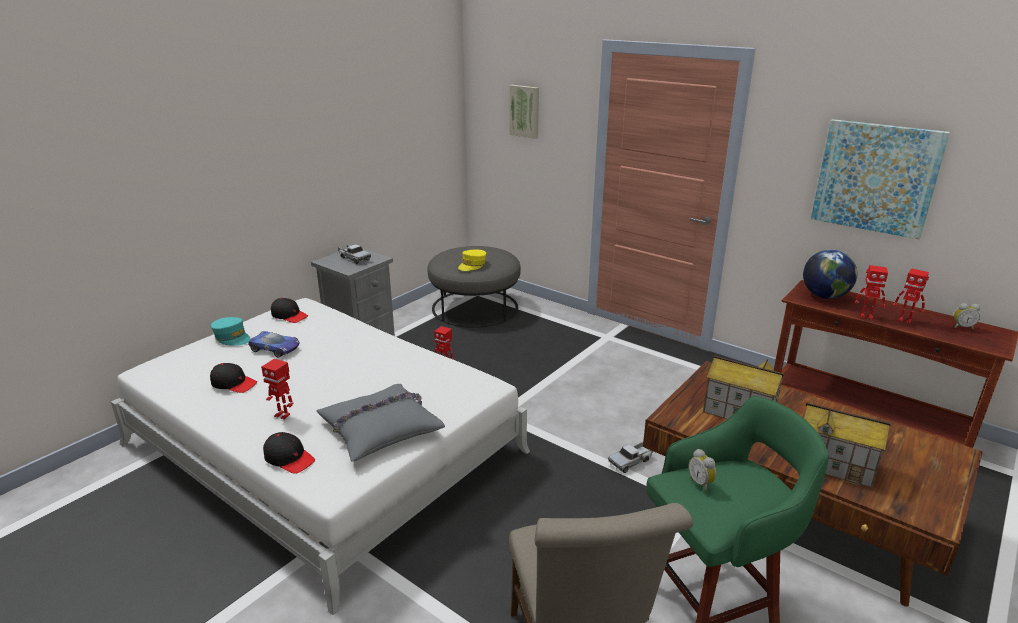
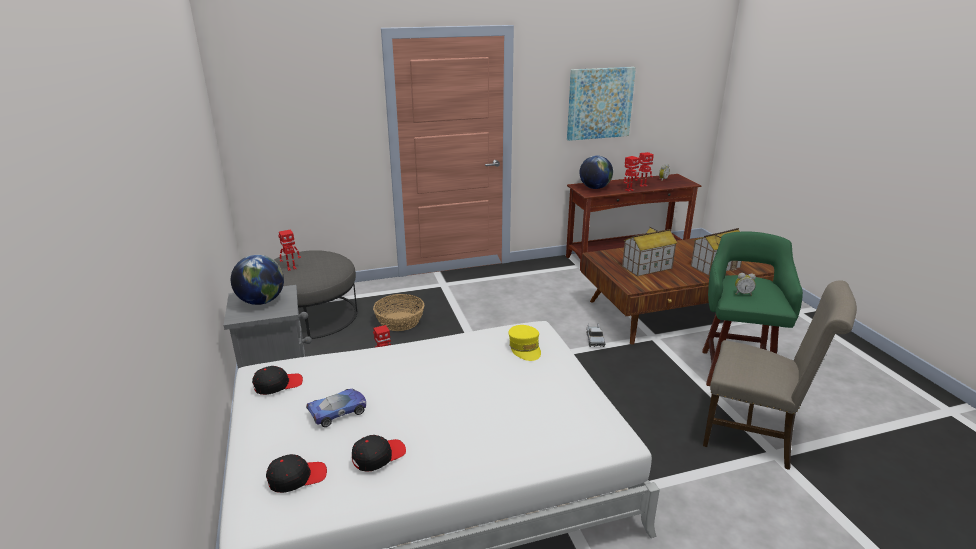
camera: 55 degrees left, 0 degrees up
(232, 337) = (268, 435): turquoise cap -> none
(283, 415) = (477, 437): toy robot -> toy robot (291, 268)
(289, 458) = (553, 452): black cap -> black cap (297, 477)
(354, 258) = (261, 301): toy truck -> globe
(380, 429) = (551, 393): grey pillow -> none
(472, 265) = (319, 270): yellow cap -> yellow cap (525, 348)
(516, 344) = (400, 321): none -> basket
(525, 111) = (300, 107): picture -> none

